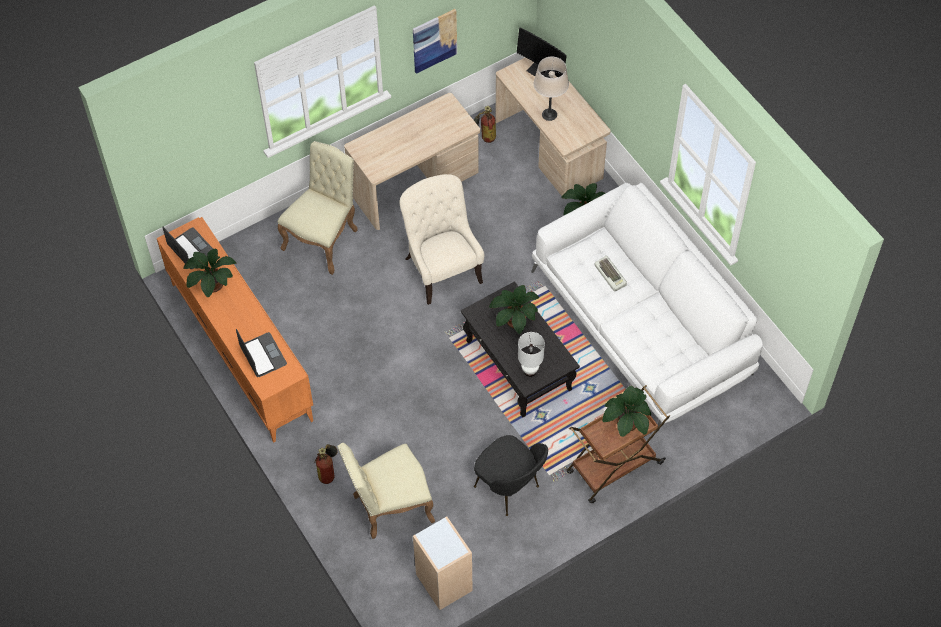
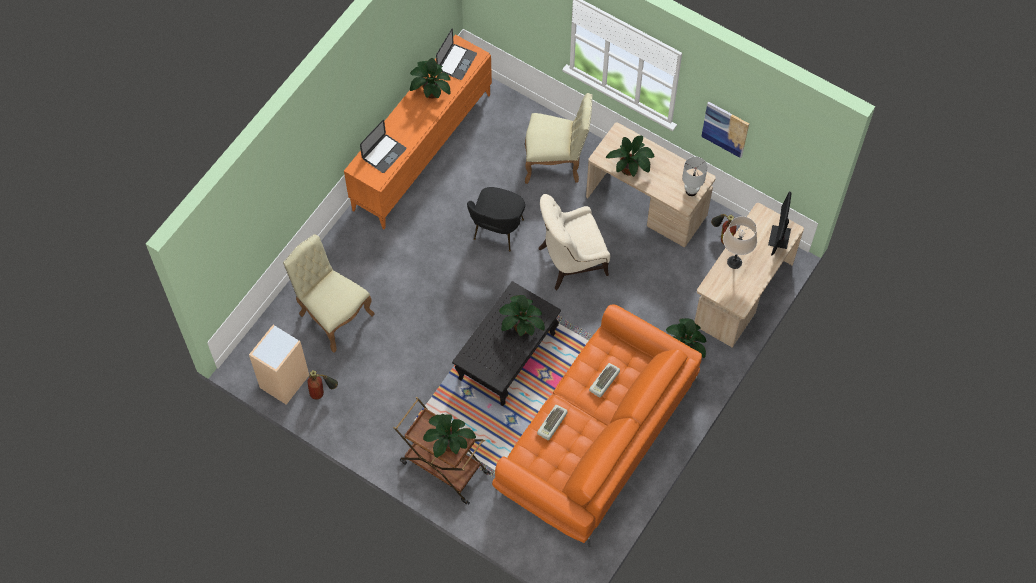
camera: 65 degrees right, 5 degrees up
(328, 471) = (344, 259): fire extinguisher -> fire extinguisher (323, 393)
(402, 153) = (630, 168): none -> potted plant
(442, 269) = (571, 261): beige armchair -> beige armchair turned 150 degrees counterclockwise
(510, 490) = (386, 396): black chair -> black chair (496, 233)
(529, 371) = (478, 355): white table lamp -> white table lamp (691, 191)
(635, 335) = (552, 424): none -> keyboard
(642, 324) = (596, 437): white sofa -> orange sofa

